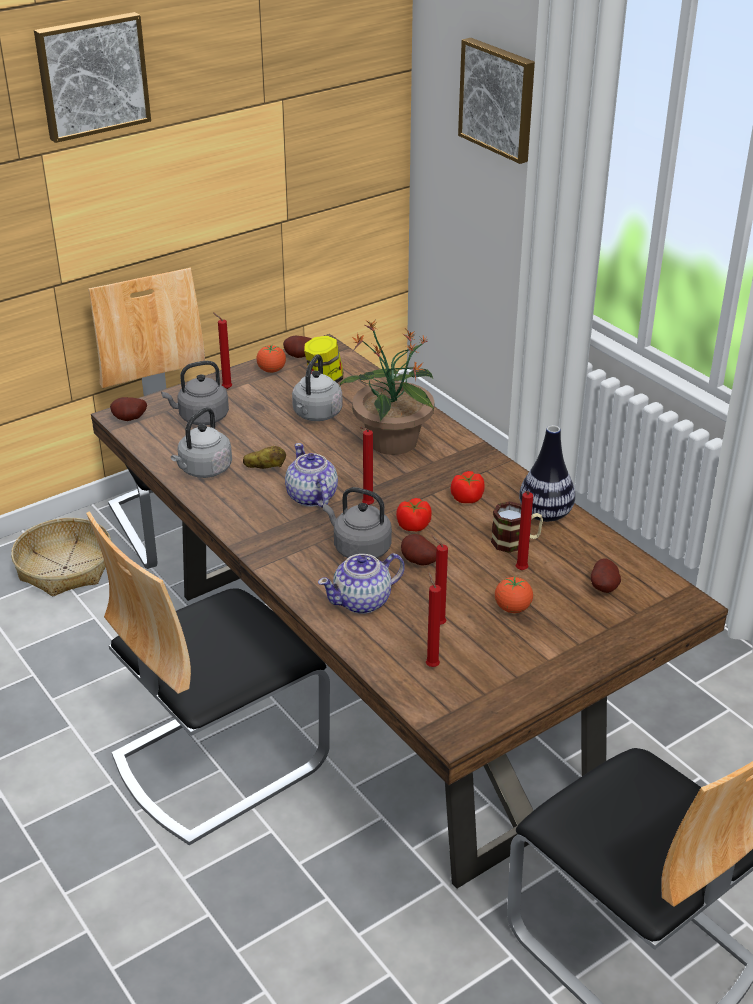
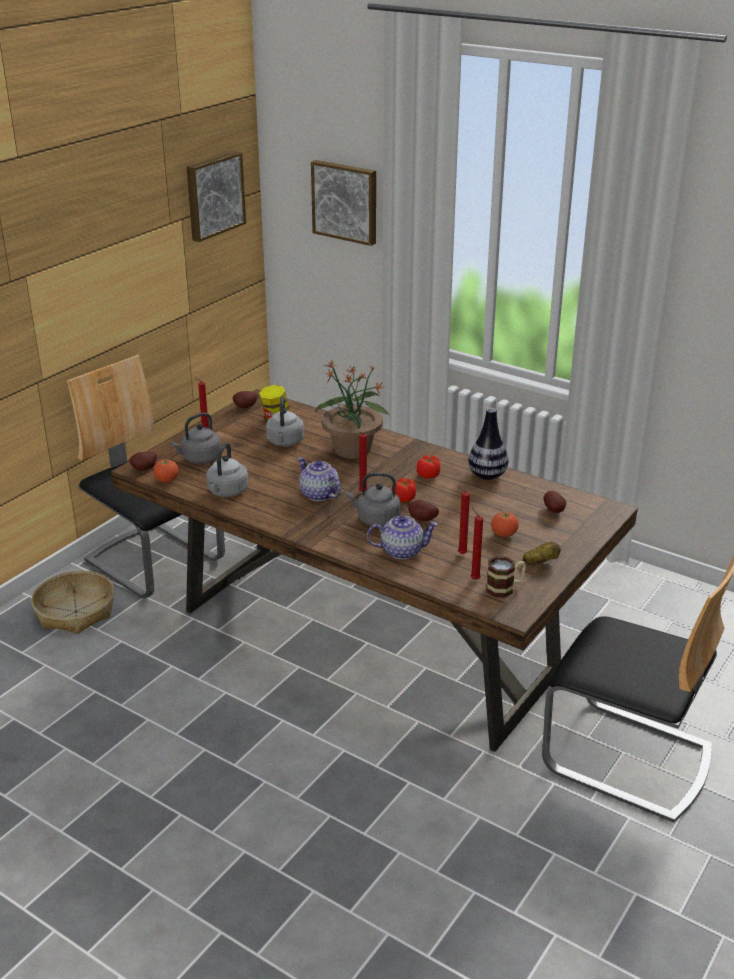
camera: 20 degrees left, 5 degrees down
(91, 75) = (58, 210): picture -> picture (214, 195)
(218, 759) = (277, 714): chair -> none
(265, 468) = (272, 482): potato -> potato (540, 562)
(271, 370) = (231, 419): tomato -> tomato (167, 481)
(363, 601) = (401, 551): teapot -> teapot turned 135 degrees counterclockwise
(516, 542) = (479, 495): mug -> mug (505, 588)
(520, 571) = (494, 512): red candle -> none

